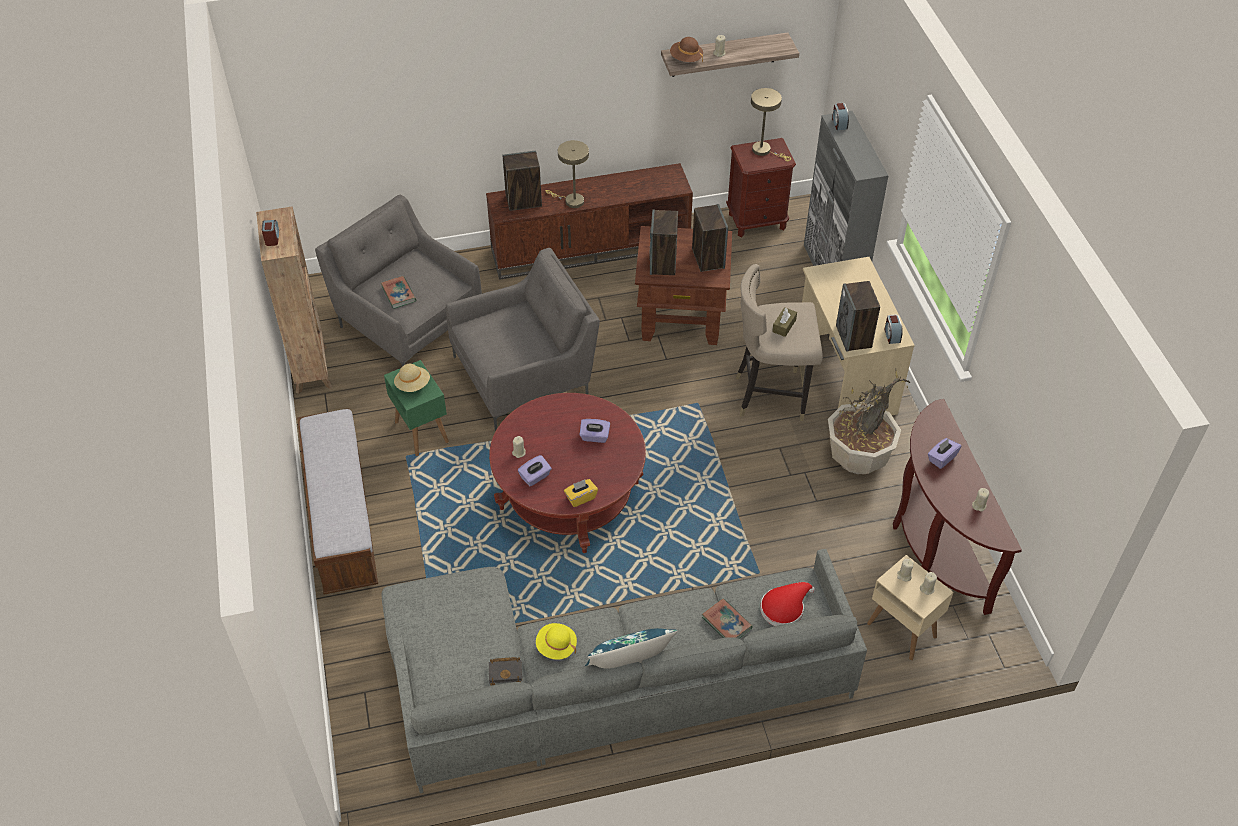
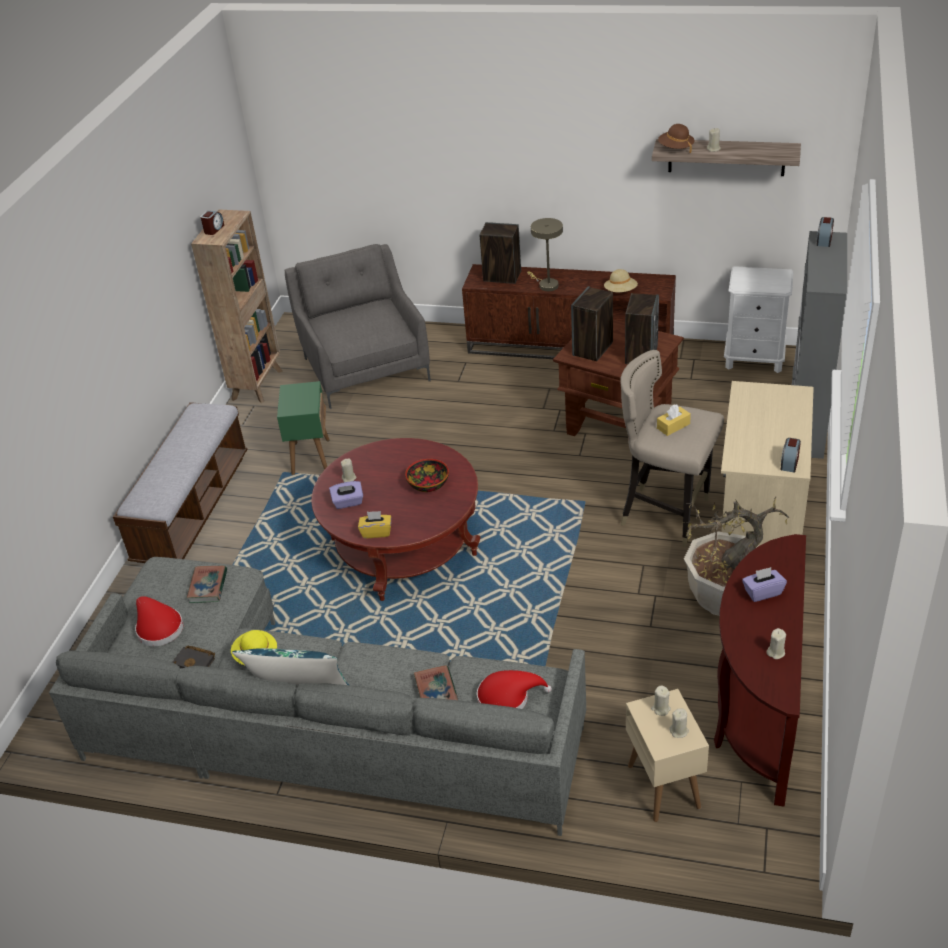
camera: 30 degrees right, 10 degrees down
(398, 294) = (346, 329): book -> book (208, 586)
(413, 385) = (298, 398): beige hat -> beige hat (620, 291)
(447, 653) = (158, 628): none -> red hat
(526, 374) = (436, 434): grey armchair -> none
(594, 437) = (429, 484): purple tissue box -> bowl
(757, 221) = (754, 359): brown nightstand -> white nightstand
(764, 151) = (764, 276): beige table lamp -> none
(784, 326) = (673, 426): brown tissue box -> yellow tissue box
(854, 337) = (744, 454): speaker -> none

